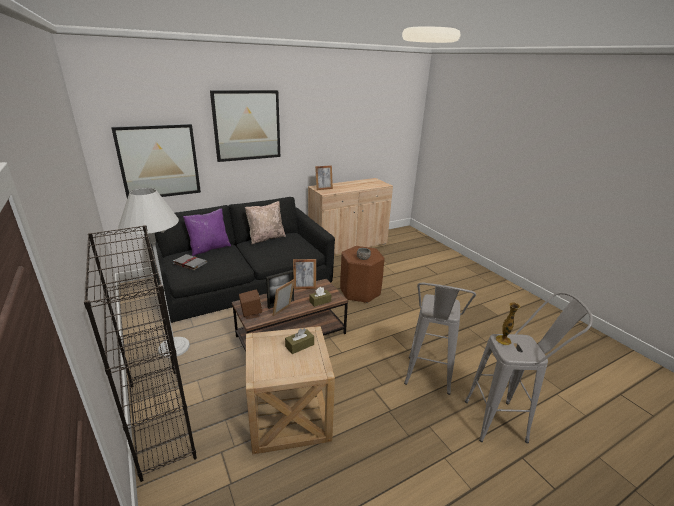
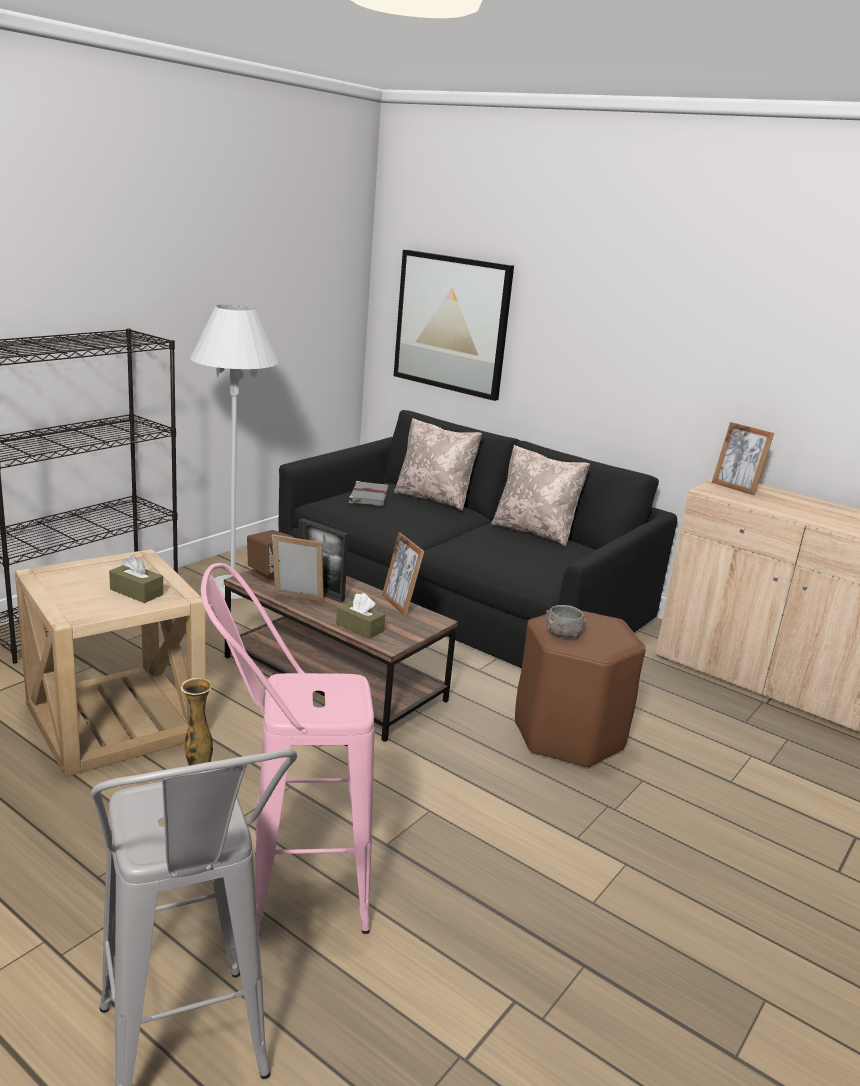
camera: 65 degrees right, 5 degrees down
(209, 248) = (434, 498): purple pillow -> beige pillow
(247, 125) = (613, 289): picture -> none
(427, 381) = (285, 892): grey stool -> pink stool

